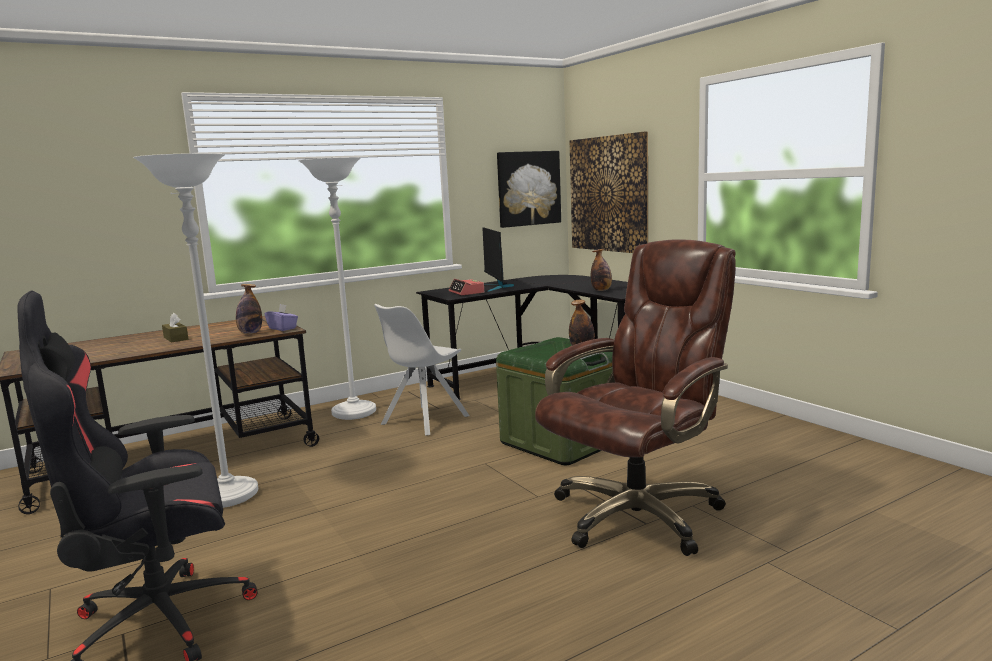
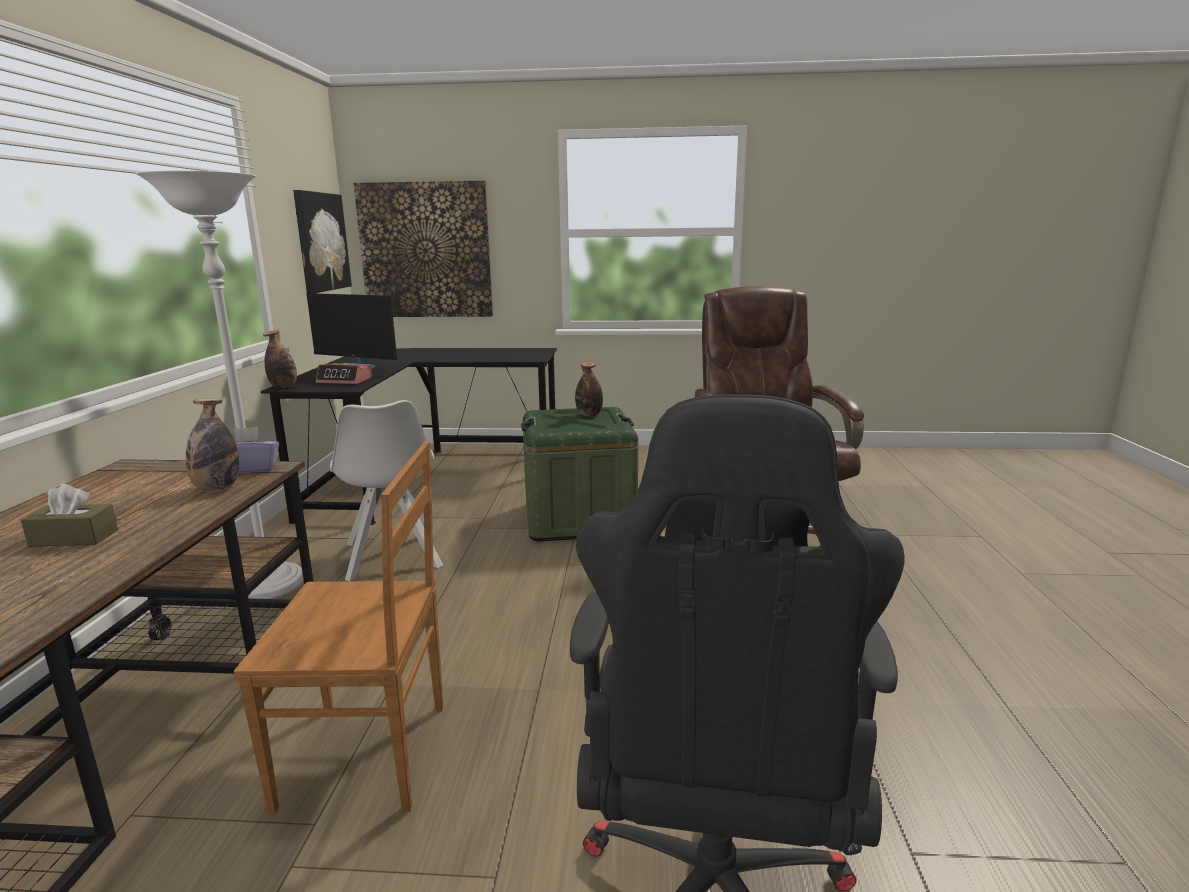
camera: 55 degrees left, 5 degrees up
(227, 496) = (370, 755): white floor lamp -> brown chair
(601, 290) = (494, 357): bottle -> bottle (284, 387)

